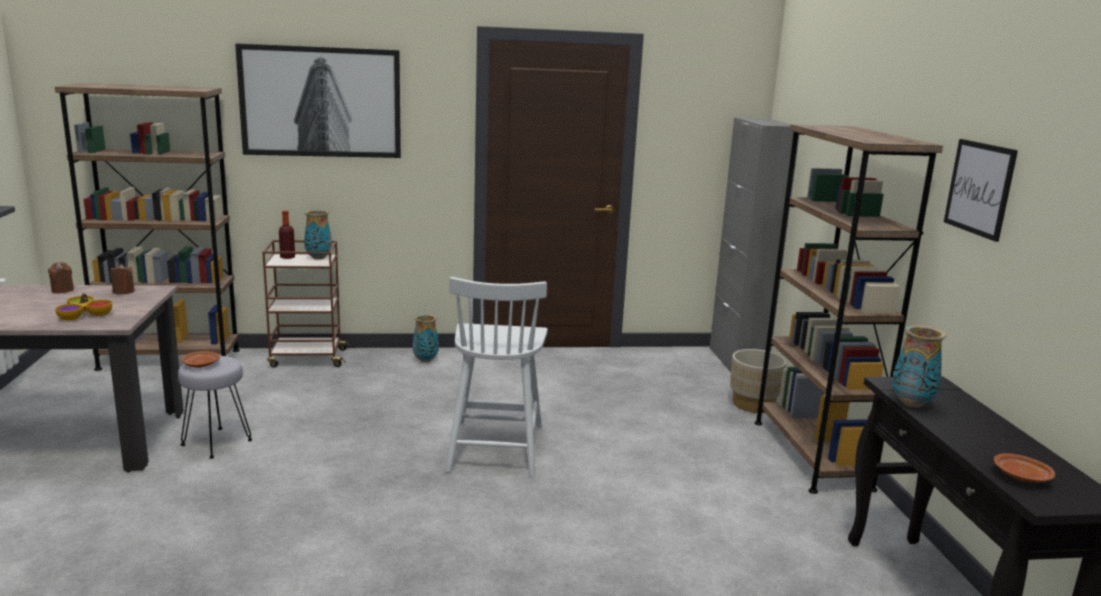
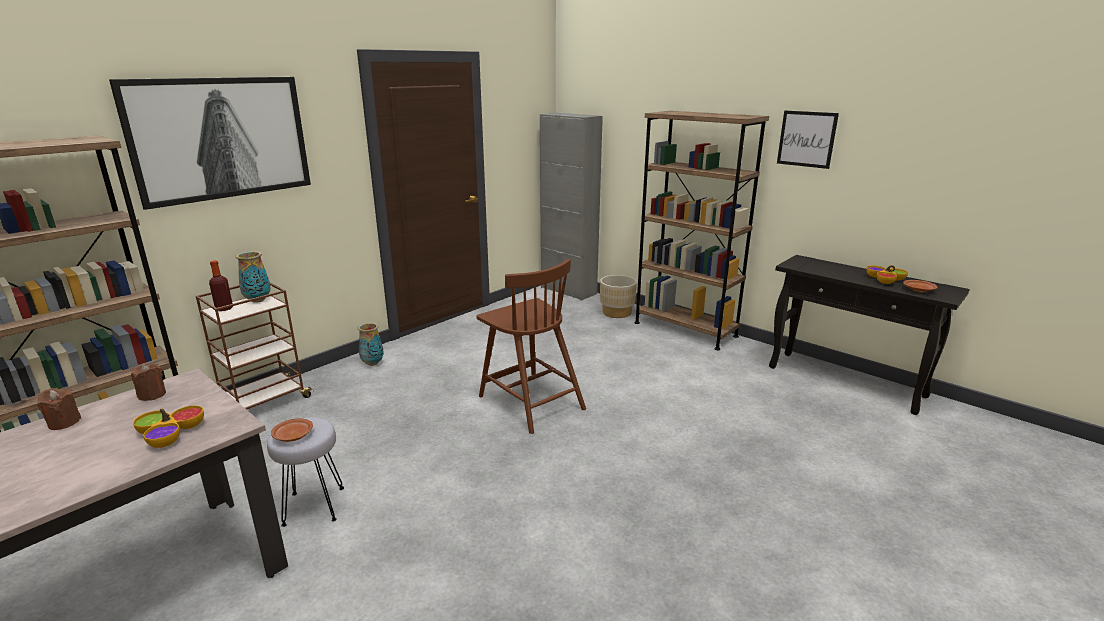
camera: 40 degrees left, 5 degrees up
(495, 447) = (530, 401): white chair -> brown chair
(911, 403) = (819, 272): vase -> none
(1002, 447) = (885, 279): none -> bowl

